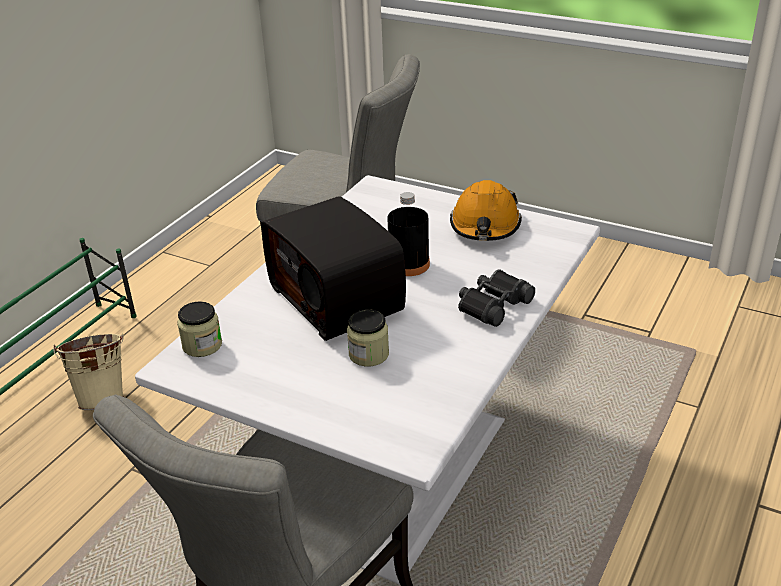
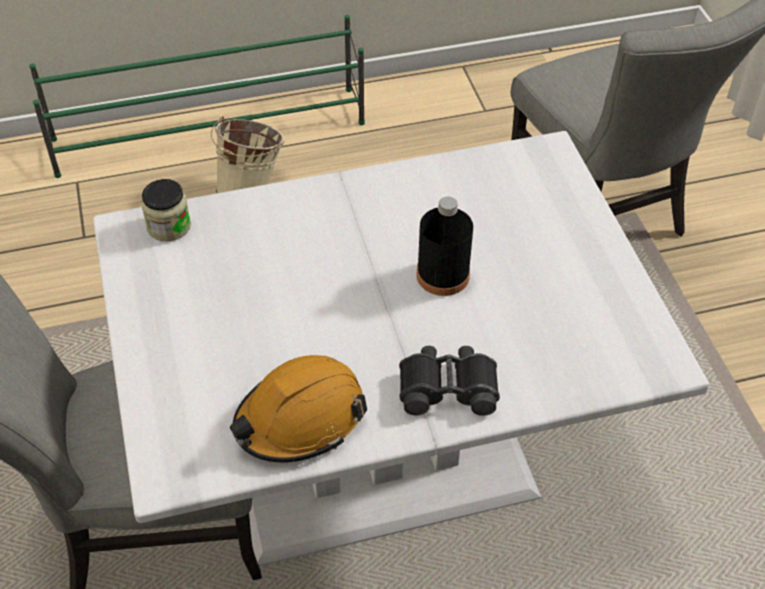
camera: 45 degrees right, 15 degrees up
(338, 298) = (330, 264): radio -> none
(369, 354) = (269, 347): jar -> none
(485, 226) = (585, 286): orange hard hat -> orange hard hat (300, 419)

